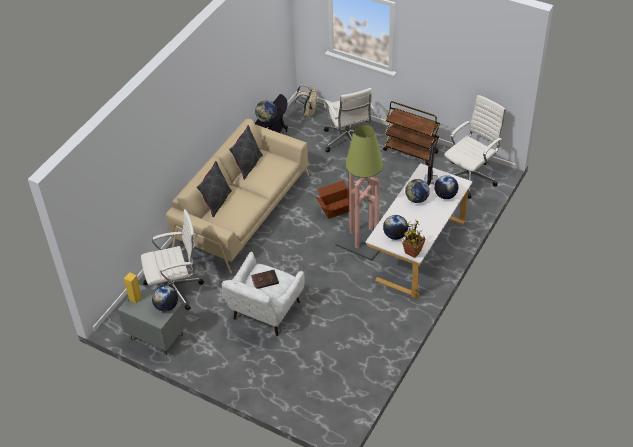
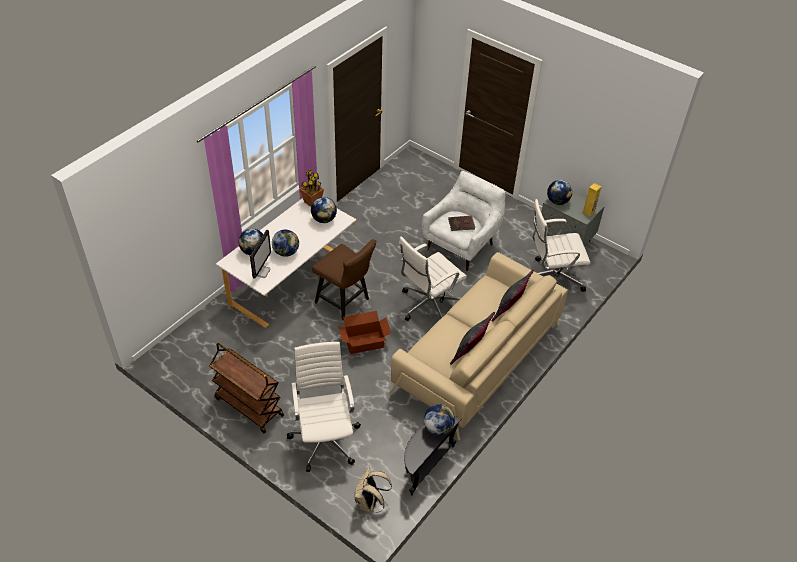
camera: 175 degrees left, 0 degrees up
(363, 238) = (345, 302): floor lamp -> brown chair
(470, 177) = (193, 357): white office chair -> white office chair (429, 306)

